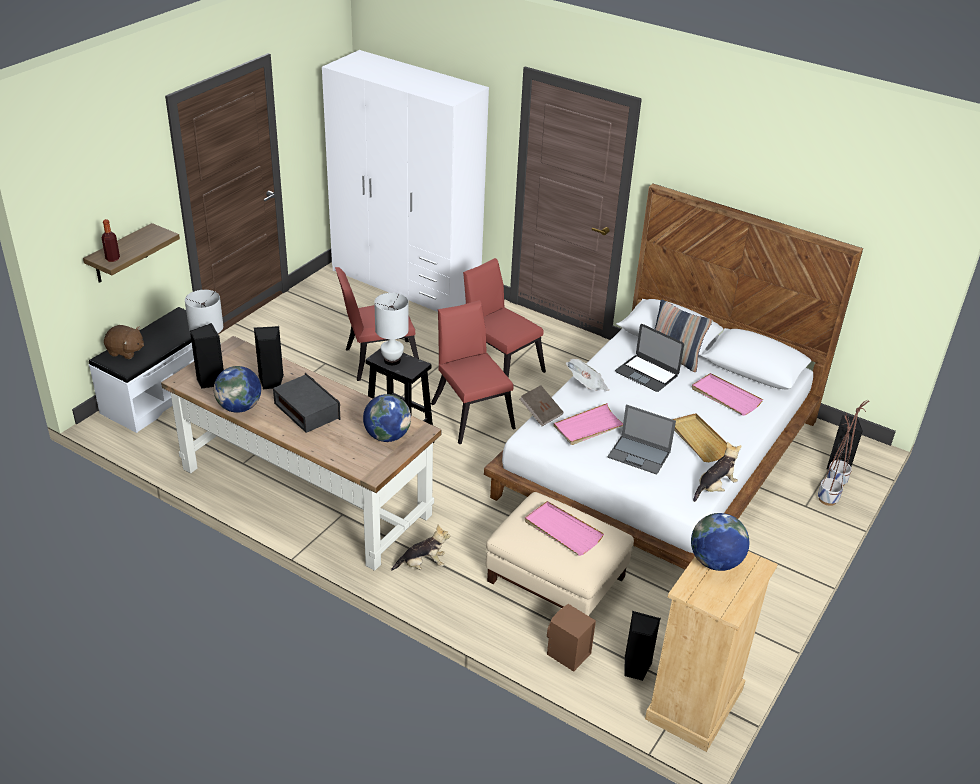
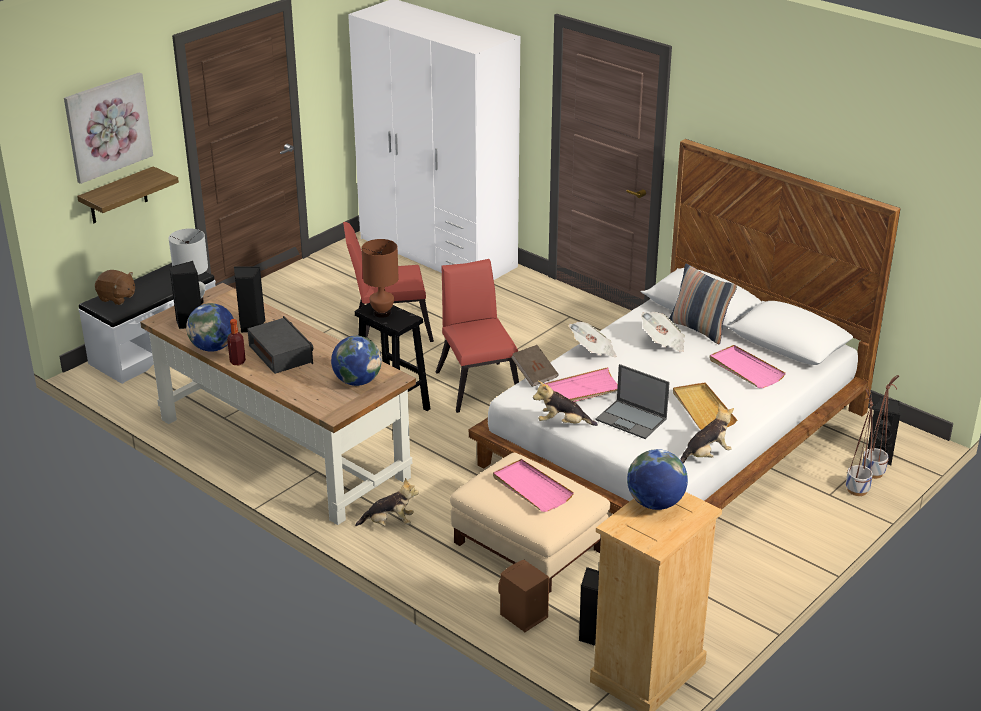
camera: 10 degrees right, 5 degrees down
(108, 189) = (107, 126): none -> picture
(113, 259) = (106, 197): bottle -> bottle (237, 362)
(392, 360) = (382, 313): white table lamp -> brown table lamp
(499, 365) = (520, 338): red chair -> none
(579, 463) = (563, 423): none -> plush toy
(646, 373) = (663, 342): laptop -> newspaper

